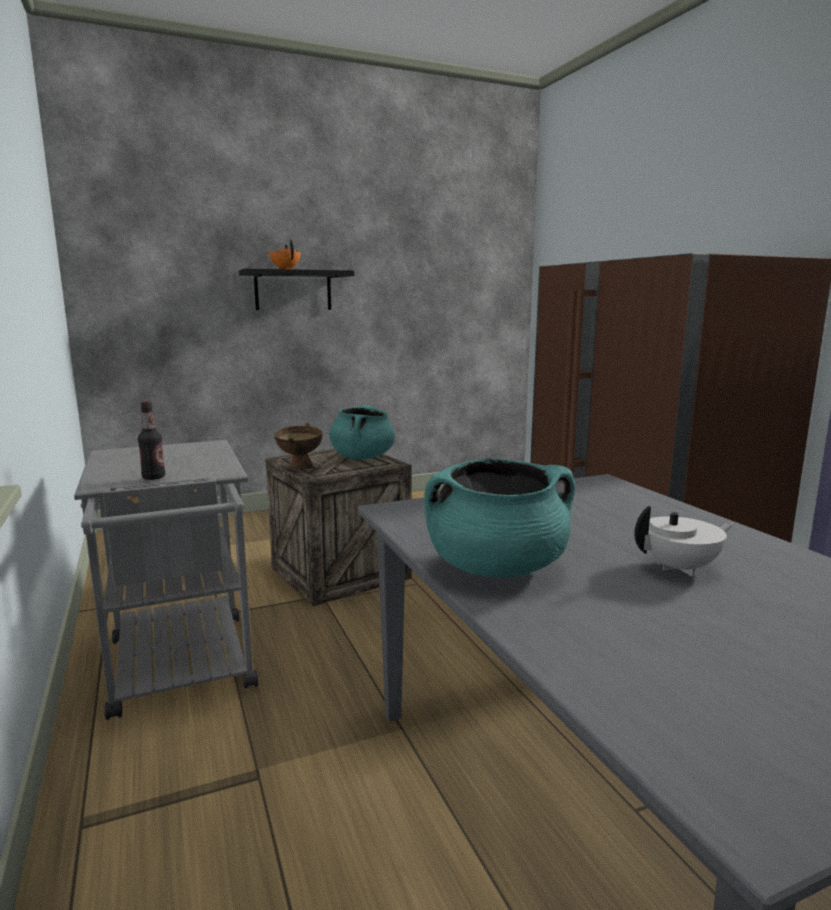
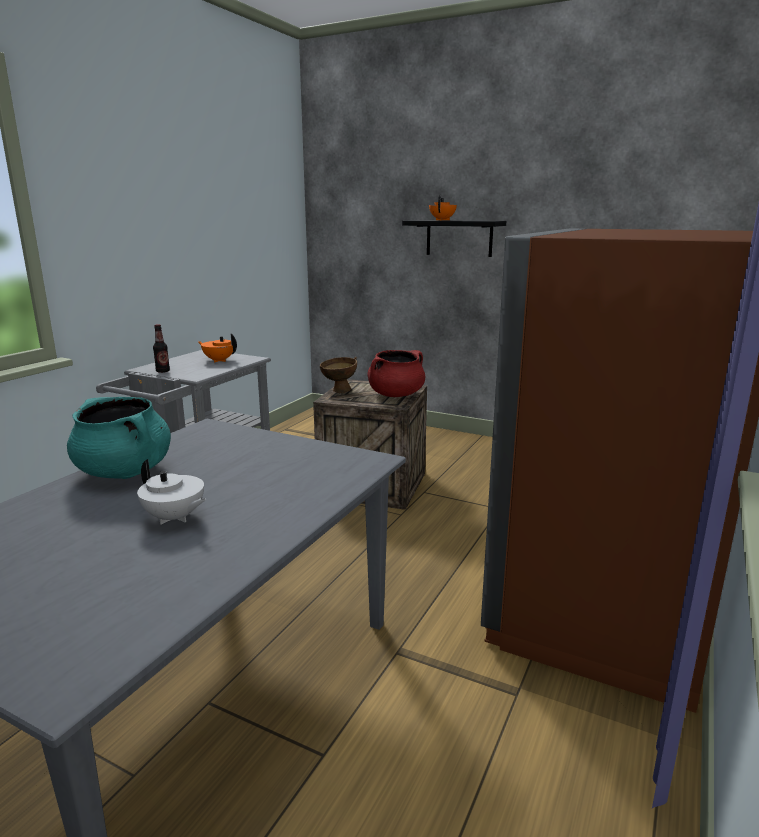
camera: 50 degrees right, 5 degrees up
(176, 454) = (219, 360): none -> orange teapot
(362, 457) = (396, 395): turquoise cooking pot -> red cooking pot

